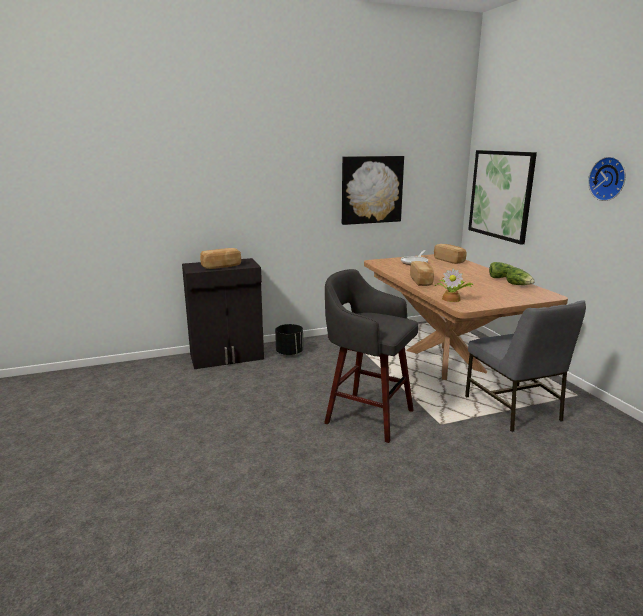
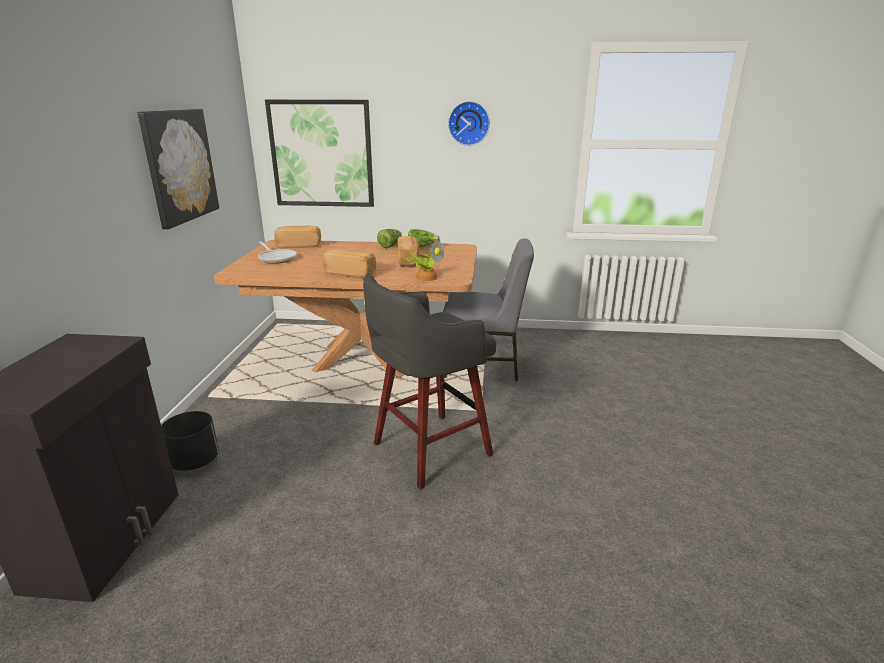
camera: 65 degrees left, 5 degrees up
(221, 266) = (65, 368): bread -> bread (409, 261)

